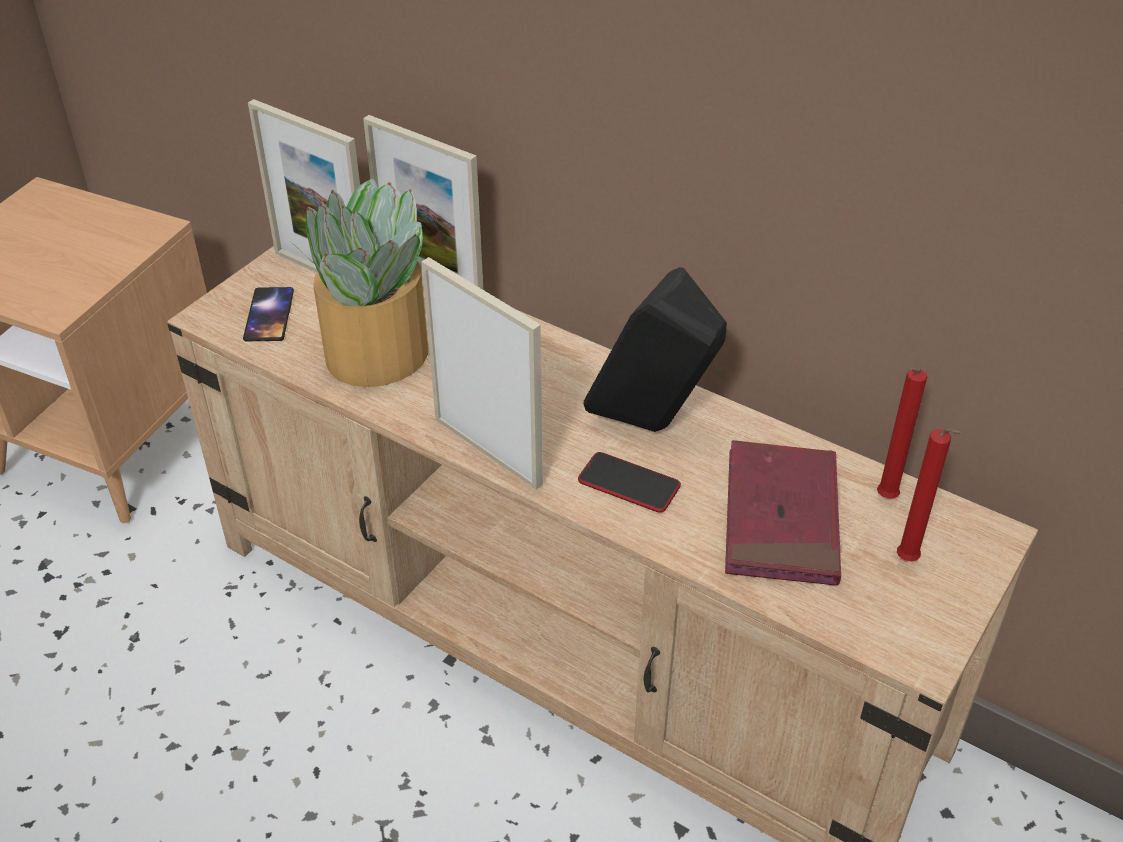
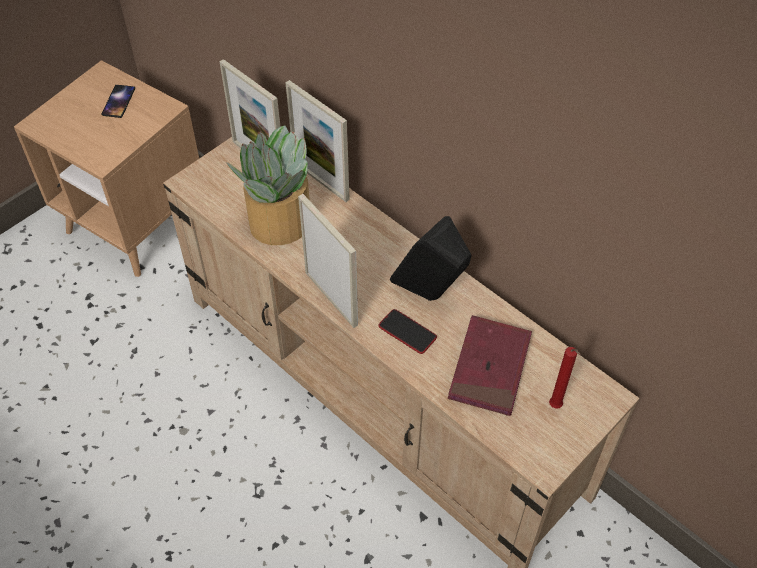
camera: 10 degrees right, 10 degrees up
(269, 315) = (222, 186): phone -> phone (118, 101)
(884, 499) = (554, 364): red candle -> none

